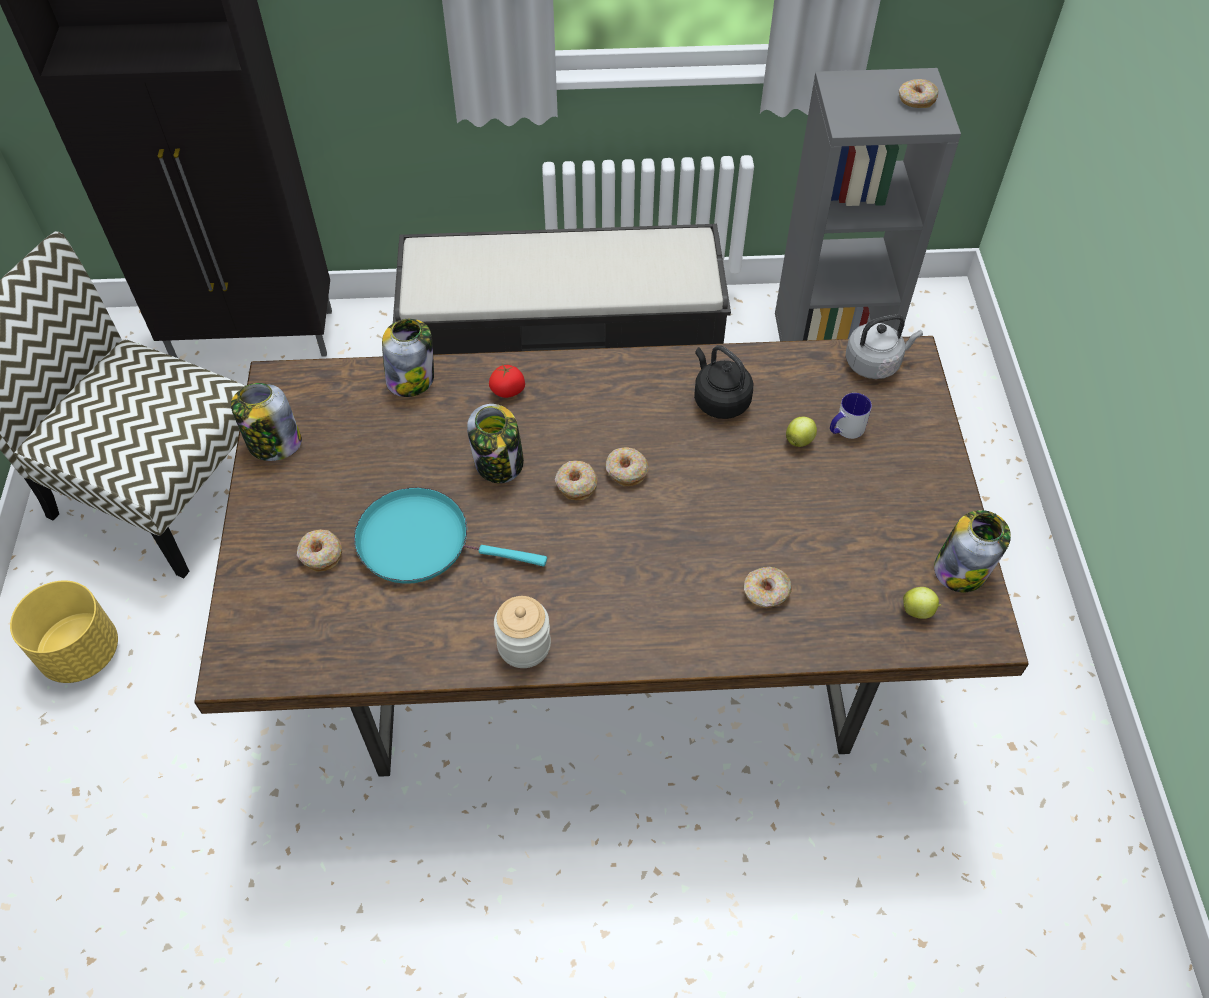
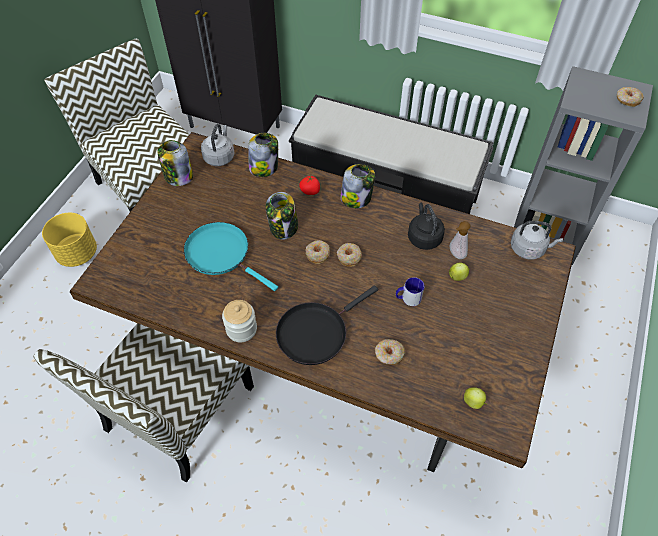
camera: 25 degrees right, 0 degrees up
(320, 555) = (168, 241): donut -> none
(326, 386) = (219, 156): none -> grey kettle
(411, 837) = (178, 410): none -> chair
(640, 604) = (315, 332): none -> black frying pan
(779, 409) = (455, 255): none -> soap dispenser
(845, 429) = (489, 280): mug -> mug (408, 298)
(961, 569) = (515, 389): jar -> jar (356, 198)

